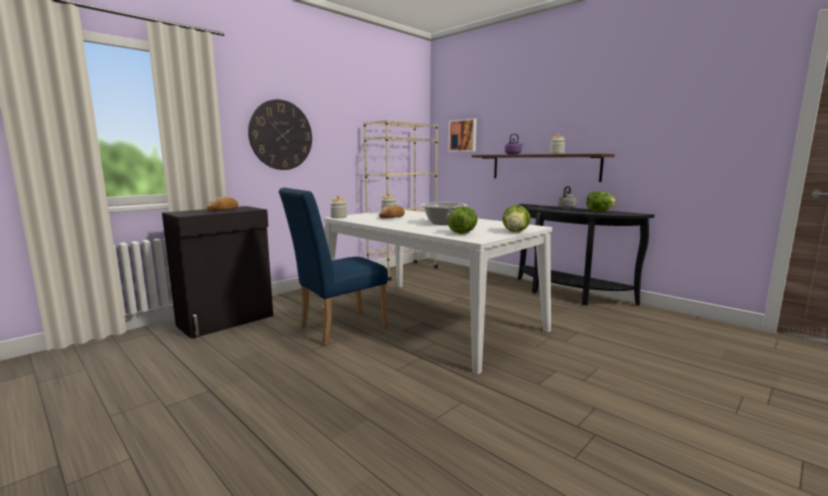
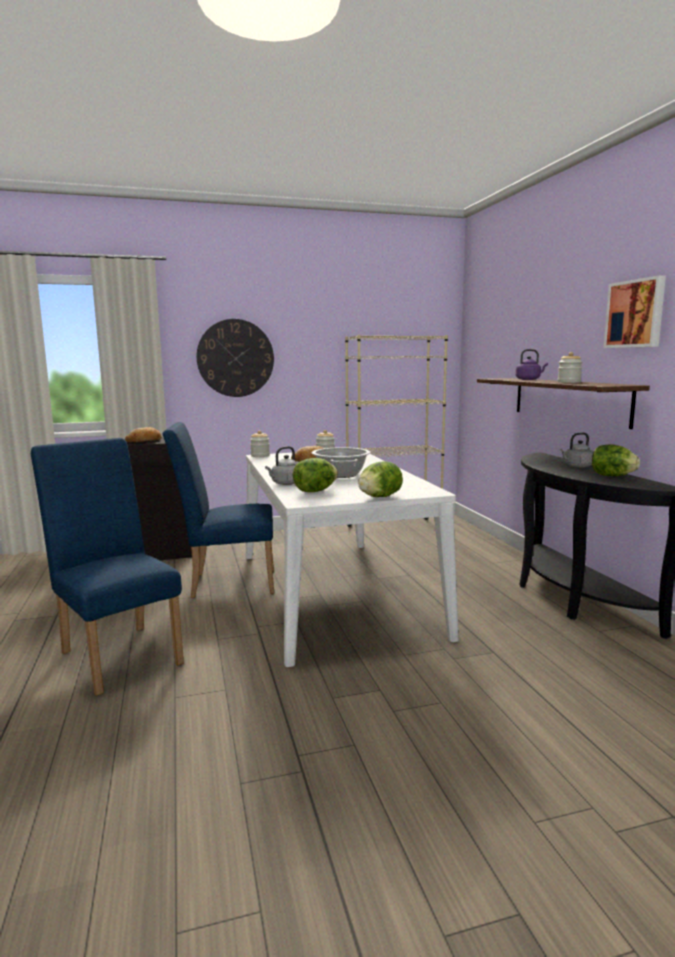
camera: 30 degrees right, 0 degrees up
(329, 403) = (118, 653): none -> blue chair
(424, 231) = (285, 483): none -> grey kettle
(463, 135) = (489, 349): picture -> picture (636, 314)

